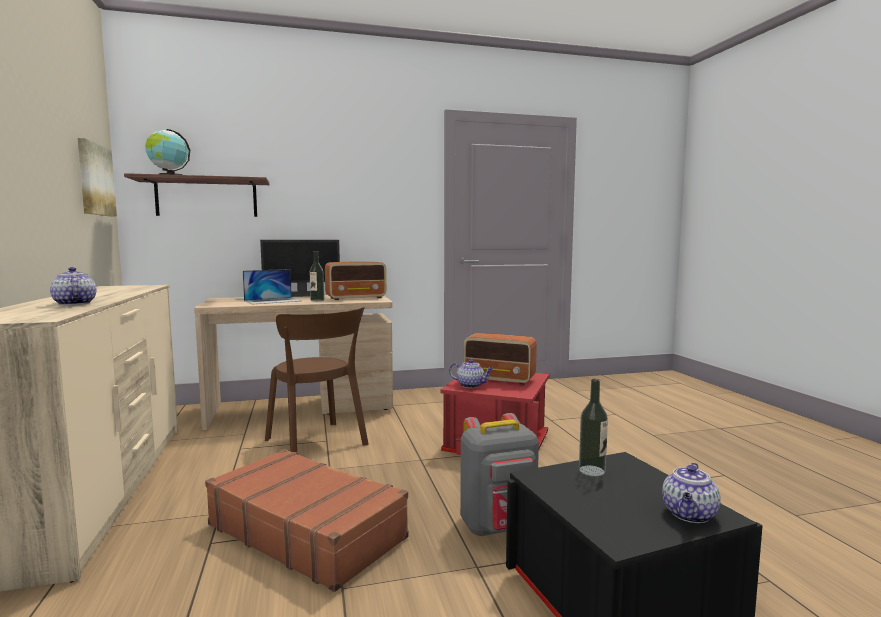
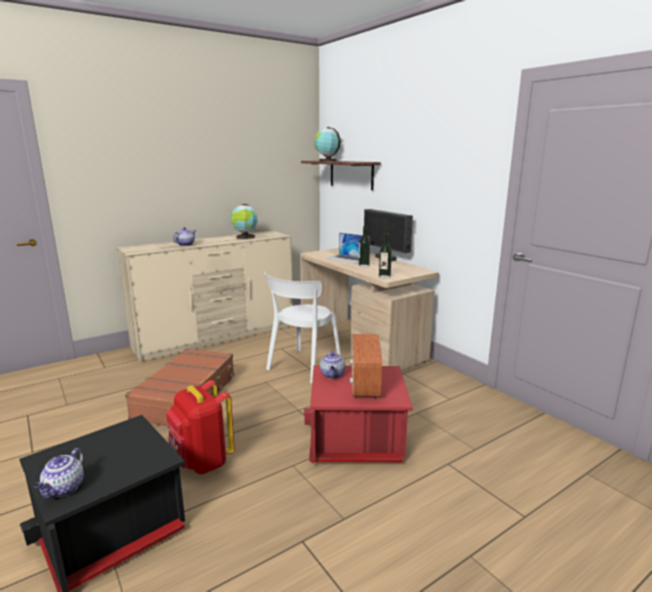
camera: 70 degrees right, 10 degrees up
(94, 180) = (287, 166): picture -> none
(113, 291) = (245, 237): none -> globe
(318, 444) = (302, 367): brown chair -> white chair
(356, 298) = (393, 271): radio -> none
(499, 527) = (202, 462): grey backpack -> red backpack
(592, 471) = (143, 445): bottle -> bottle (384, 277)
(690, 515) = (64, 489): teapot -> teapot turned 90 degrees counterclockwise

